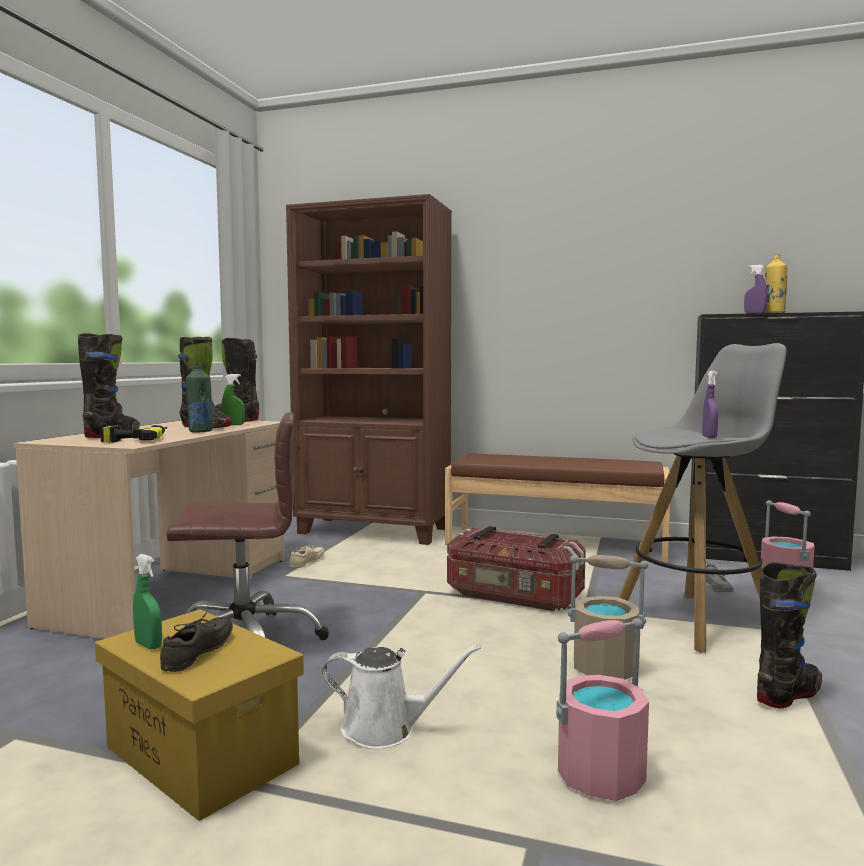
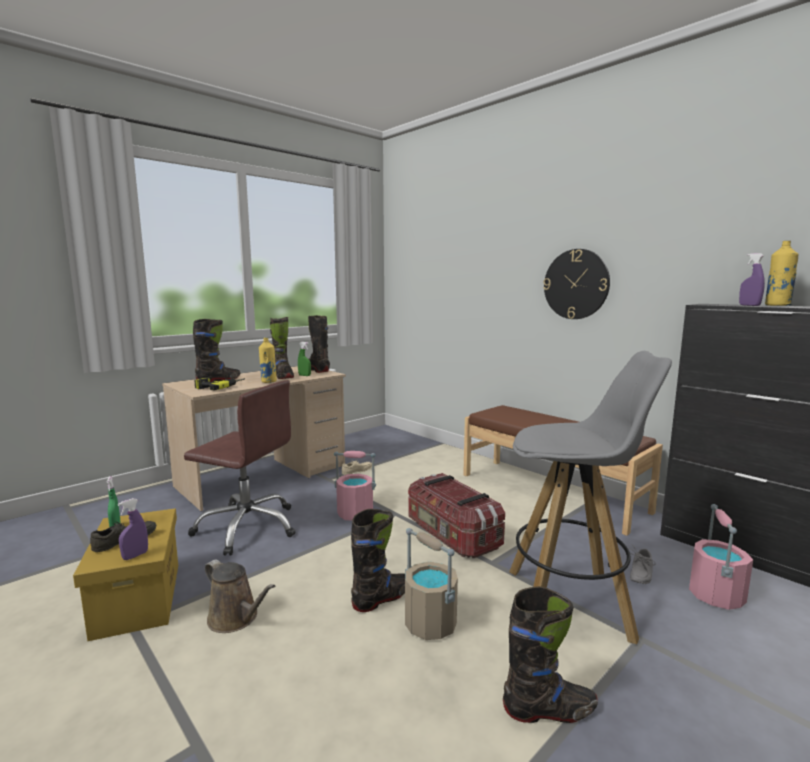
camera: 30 degrees right, 5 degrees up
(200, 431) = (268, 381): green bottle -> yellow bottle
(374, 531) = (430, 453): brown bookcase -> none
(386, 729) = (236, 618): white watering can -> brown watering can
(527, 663) = (382, 598): none -> black boot
(558, 302) = (576, 284): none -> wall clock
(601, 775) = (303, 714): pink bucket -> pink bucket (355, 513)
(709, 437) = (560, 447): purple spray bottle -> purple spray bottle (135, 556)

